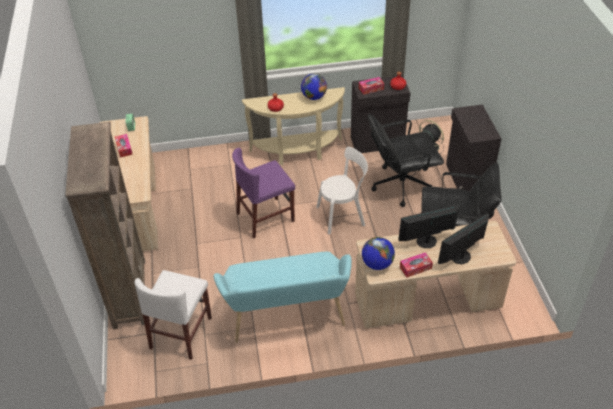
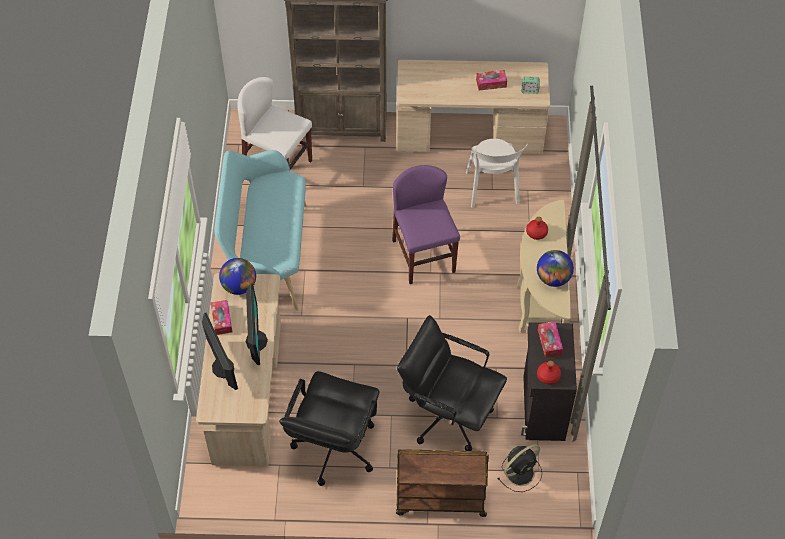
camera: 100 degrees right, 10 degrees up
(343, 215) = (407, 336): white chair -> white chair (492, 190)
(400, 184) = (448, 415): black office chair -> black office chair turned 60 degrees counterclockwise
(466, 180) = (440, 500): black cabinet -> brown cart

